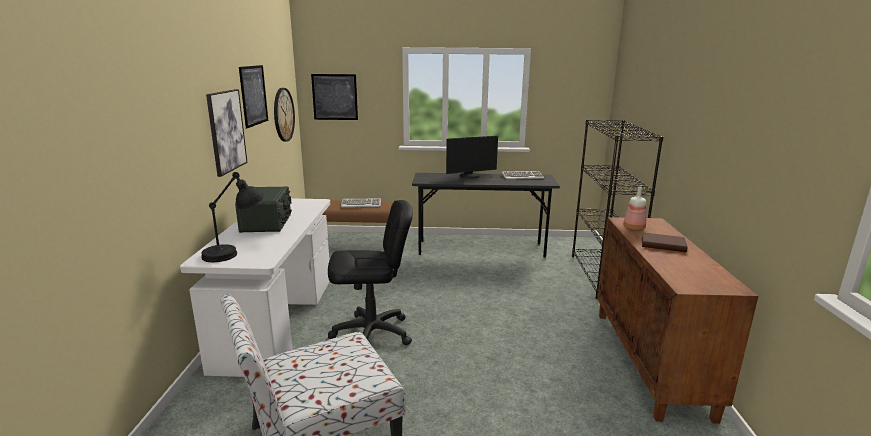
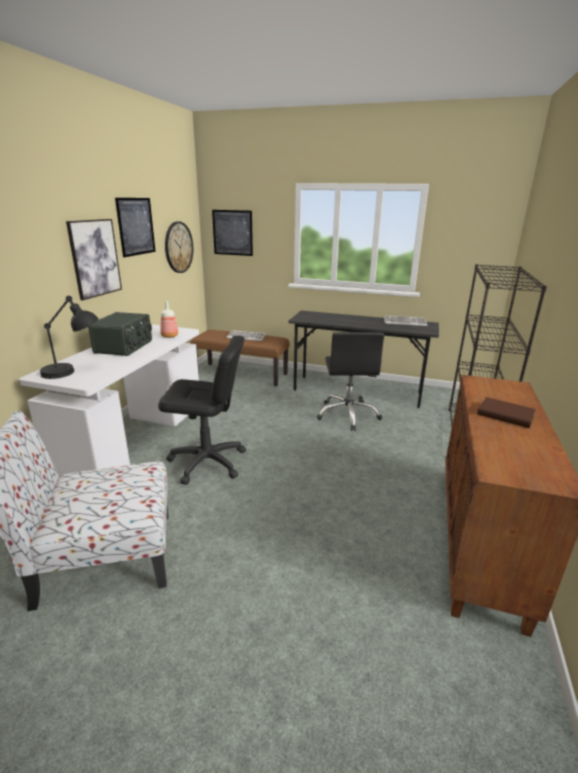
camera: 15 degrees right, 5 degrees up
(470, 176) = (351, 318): monitor -> none
(484, 271) = (348, 414): none -> black office chair
(634, 229) = (483, 391): bottle -> bottle (169, 336)

